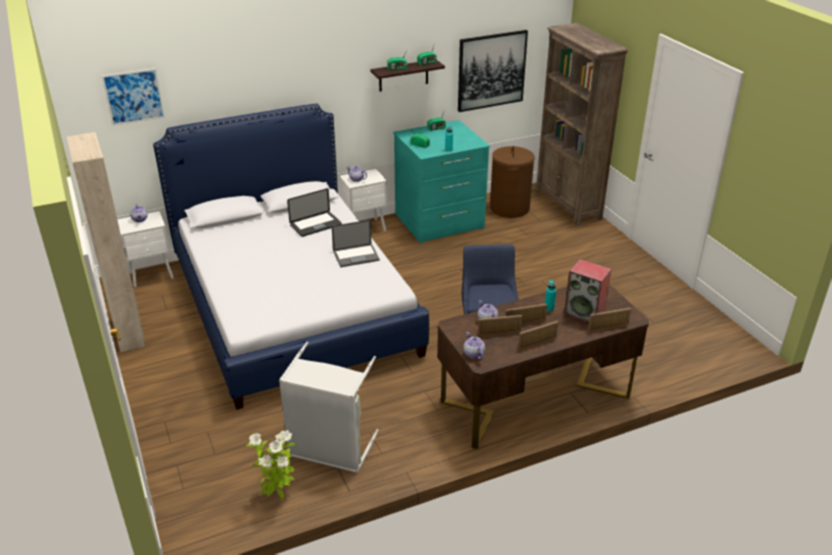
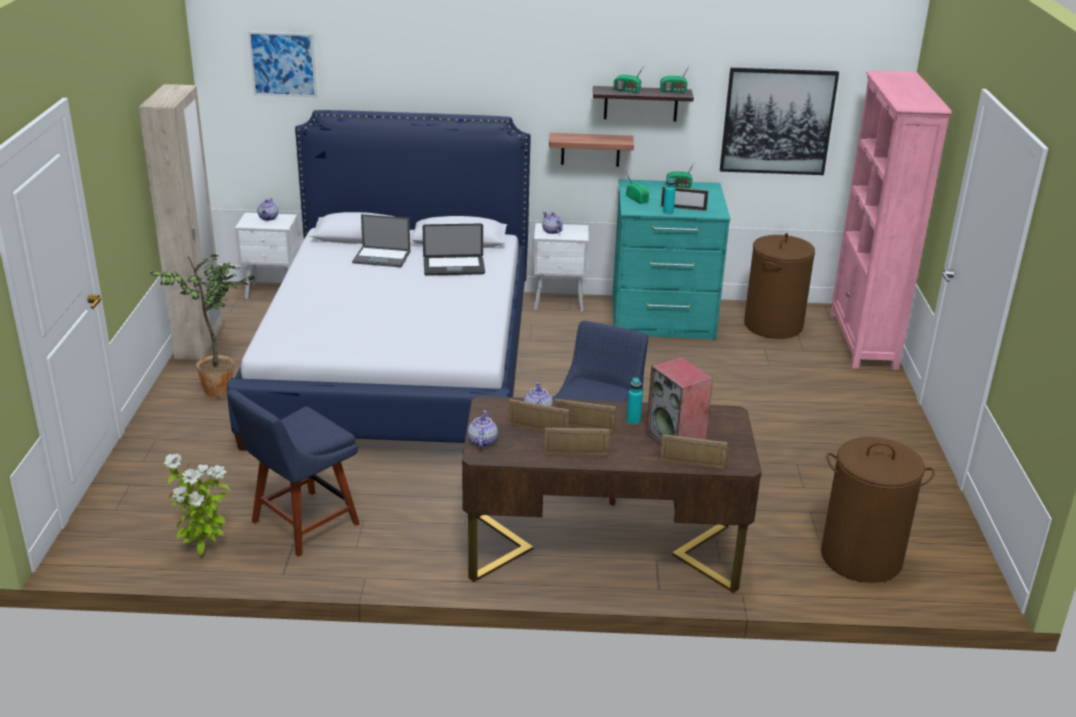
camera: 25 degrees right, 5 degrees down
(179, 365) = (220, 388): none -> potted plant
(330, 450) = (300, 525): grey laundry basket -> blue chair
(356, 255) = (469, 309): laptop -> laptop (382, 257)
(372, 115) = (590, 149): none -> shelf
(455, 145) = (683, 208): none -> picture frame
(568, 205) = (863, 341): brown bookcase -> pink bookcase
(676, 350) = (861, 557): none -> brown laundry basket

